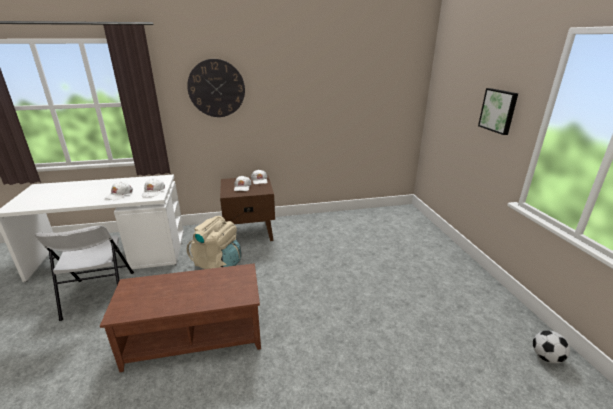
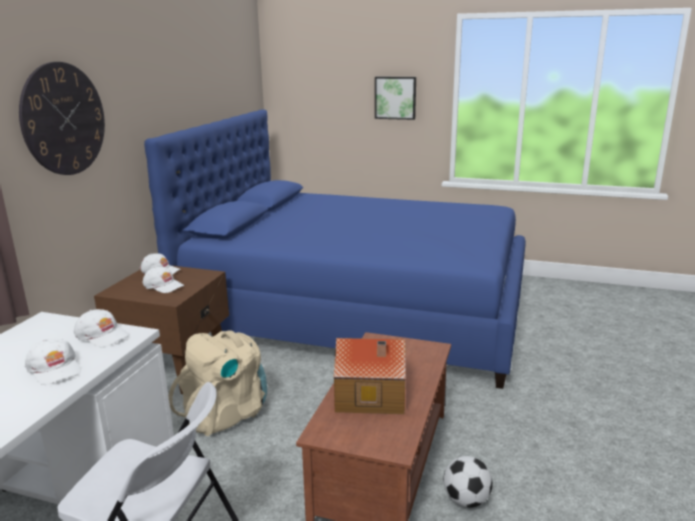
camera: 60 degrees left, 5 degrees down
(174, 288) = (371, 394): none -> toy house
(369, 263) = (357, 310): none -> blue bed
(546, 357) = (542, 288): football -> football (466, 500)

